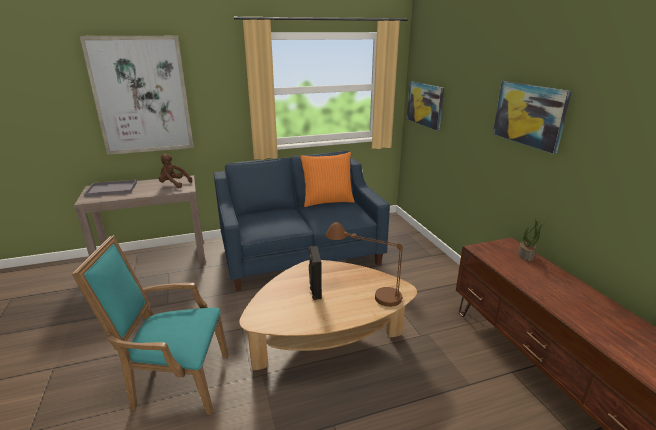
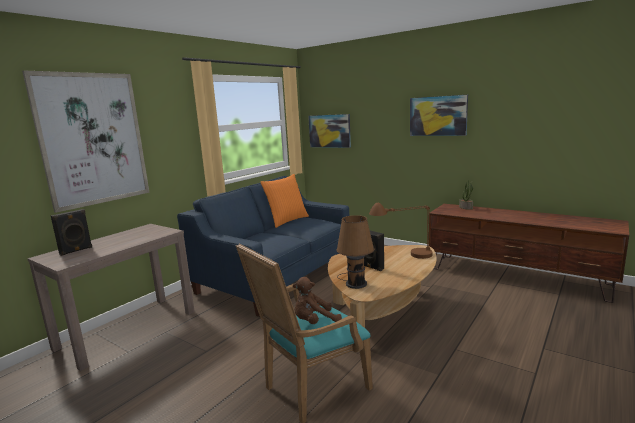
camera: 35 degrees left, 10 degrees down
(113, 189) = (76, 251): grey tray -> black speaker
(173, 184) = (145, 232): brown plush toy -> brown plush toy (314, 322)
(271, 303) = (355, 283): none -> brown table lamp

